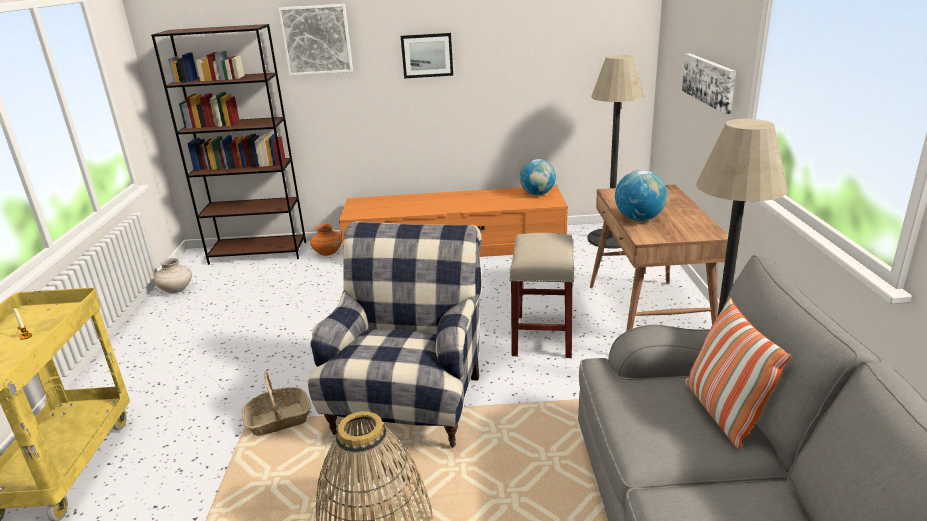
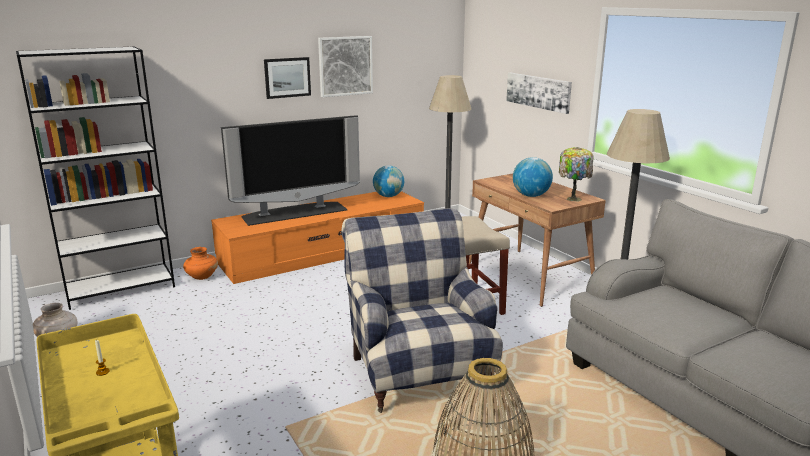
camera: 30 degrees left, 5 degrees down
(259, 253) = (121, 289): brown bookcase -> white bookcase
(278, 420) = (315, 417): basket -> none
(316, 40) = (182, 63): picture -> picture (345, 66)
(424, 201) = (294, 213): none -> television
(689, 230) = (573, 198): none -> table lamp
(722, 413) = (691, 304): pillow -> none

